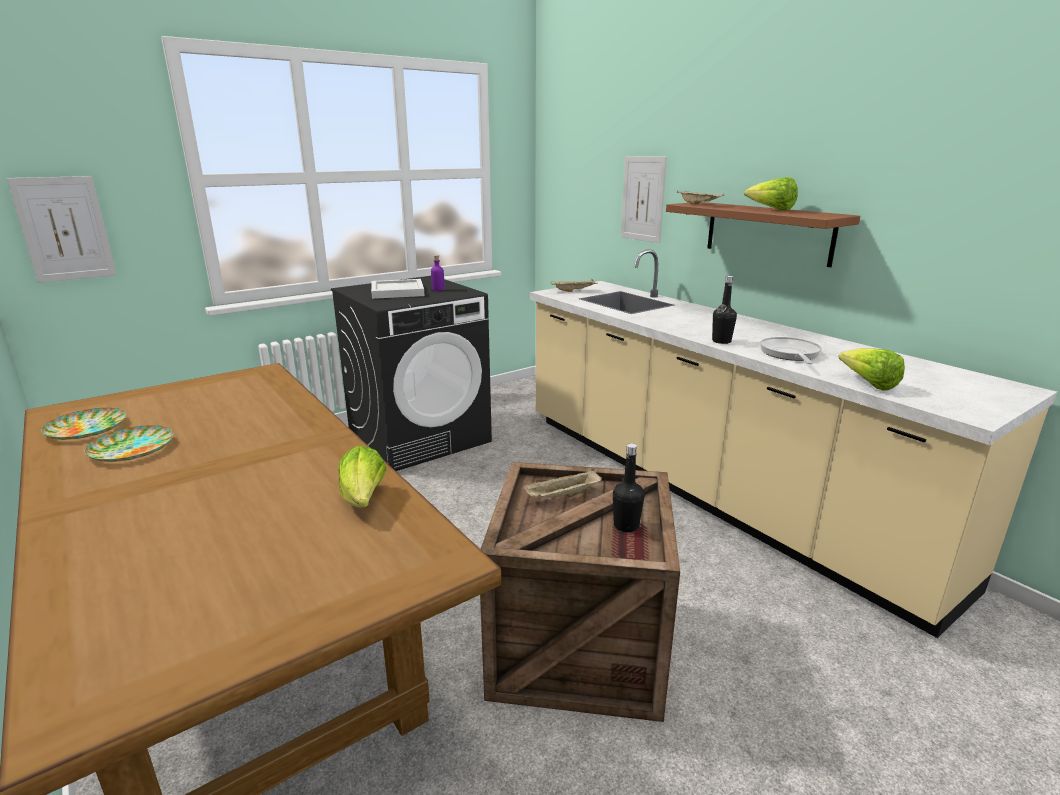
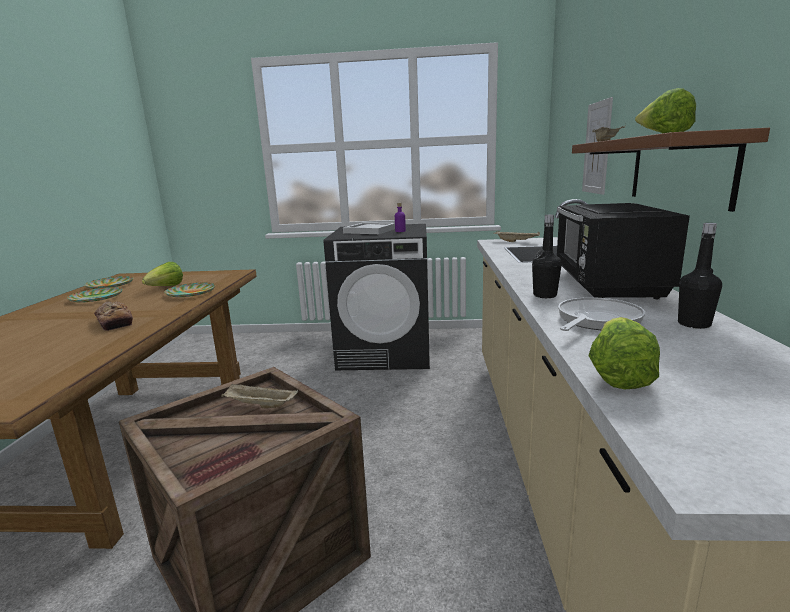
camera: 40 degrees right, 5 degrees down
(64, 229) = (196, 179): picture -> none
(282, 409) = (191, 293): none -> plate
(287, 465) = (114, 322): none -> bread
(363, 500) = (85, 352): lettuce -> lettuce (166, 287)
(626, 525) = (248, 448): black bottle -> black bottle (694, 324)
(735, 325) = (607, 284): none -> black microwave

